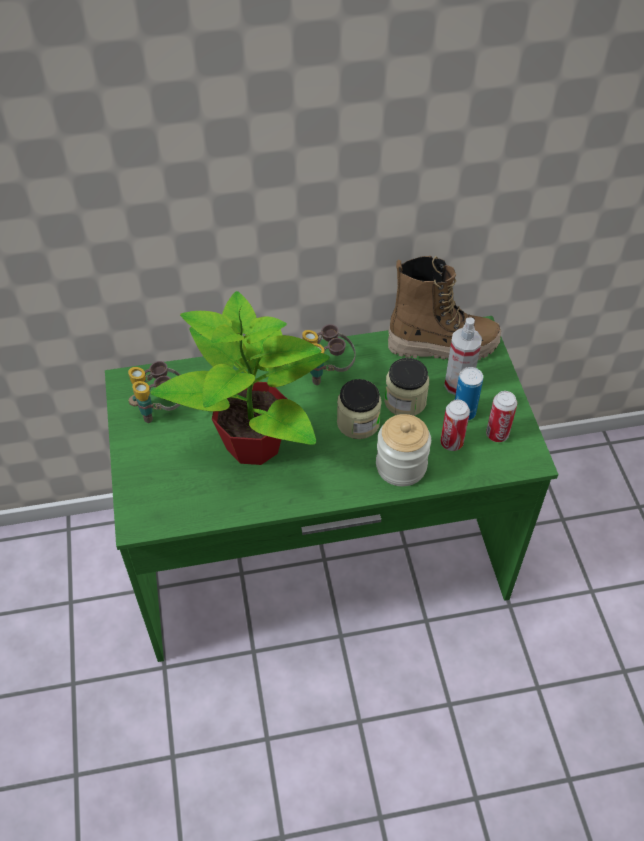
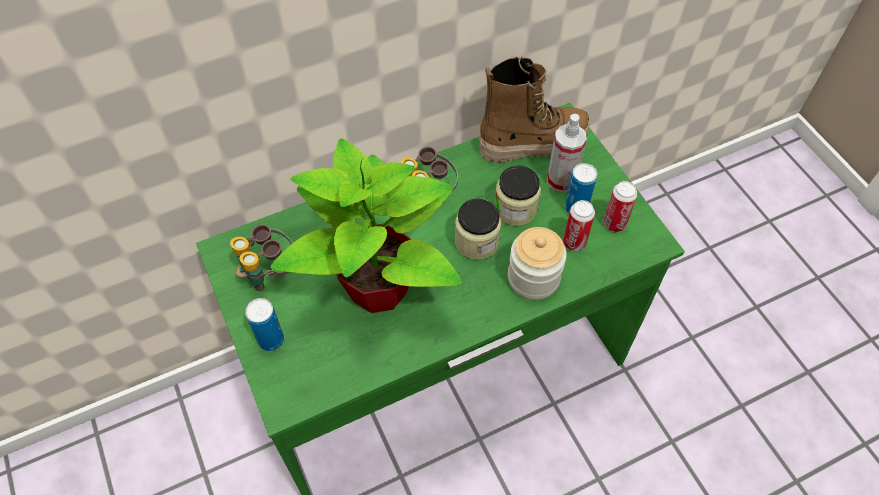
camera: 15 degrees left, 5 degrees up
(144, 466) = (271, 340): none -> can

